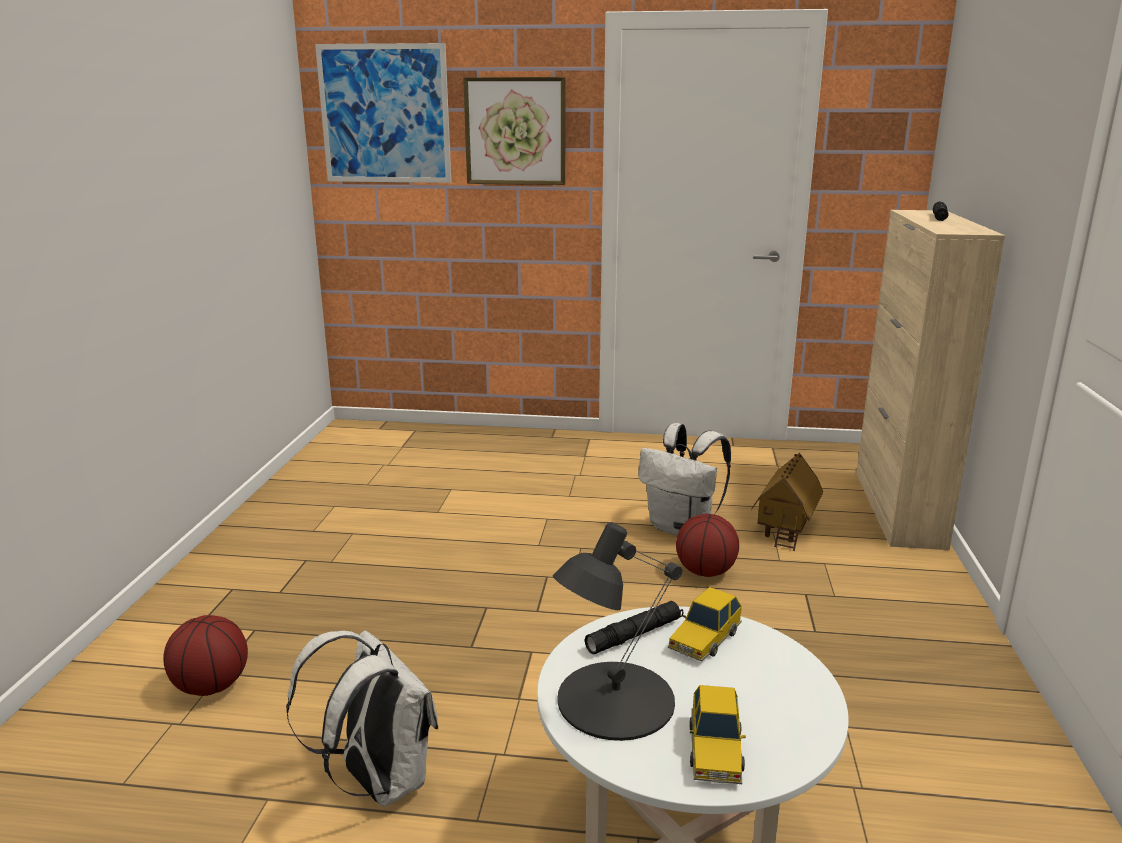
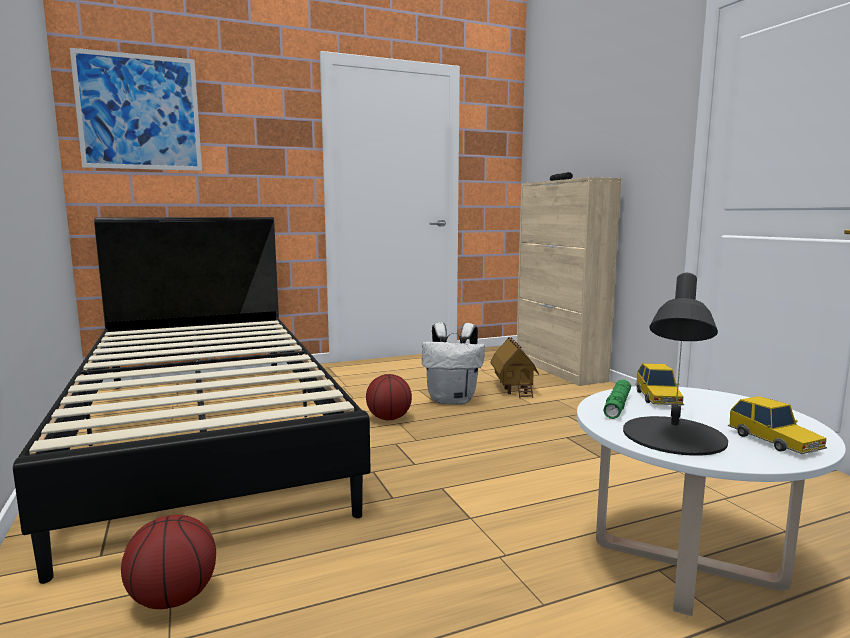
camera: 30 degrees left, 10 degrees down
(377, 781) = (431, 610): white backpack -> none
(382, 509) = (206, 433): none -> black bed
(515, 131) = (255, 132): picture -> none
(634, 635) = (617, 405): black flashlight -> green flashlight
(706, 572) = (497, 418): basketball -> basketball (389, 418)

